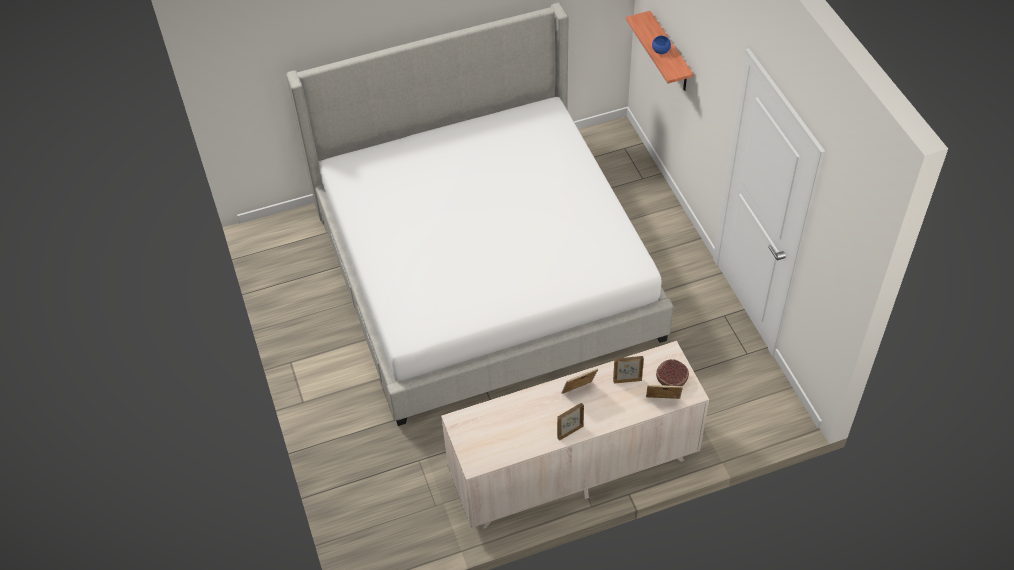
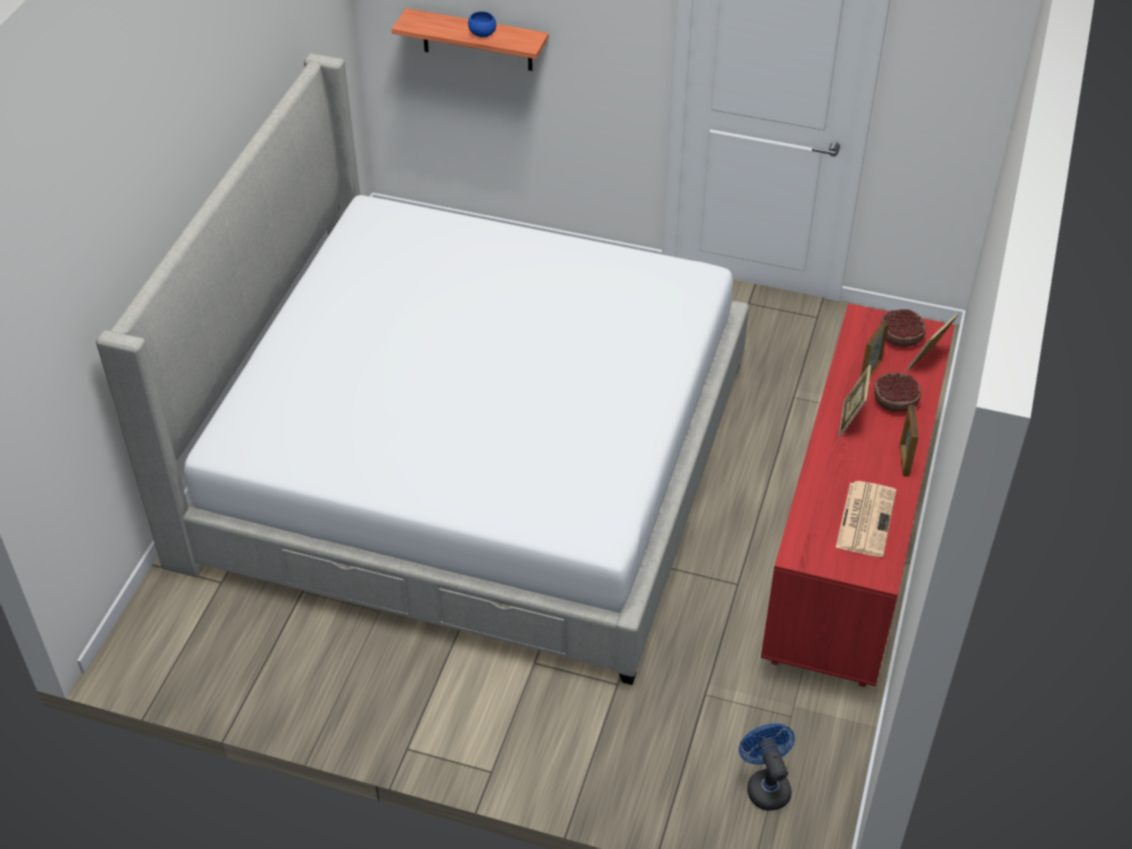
camera: 55 degrees left, 5 degrees down
(382, 519) = (765, 785): none -> blue fan
(509, 437) = (865, 518): none -> newspaper
(573, 469) = (847, 551): beige dresser -> red dresser
(614, 403) = (894, 400): none -> bowl

